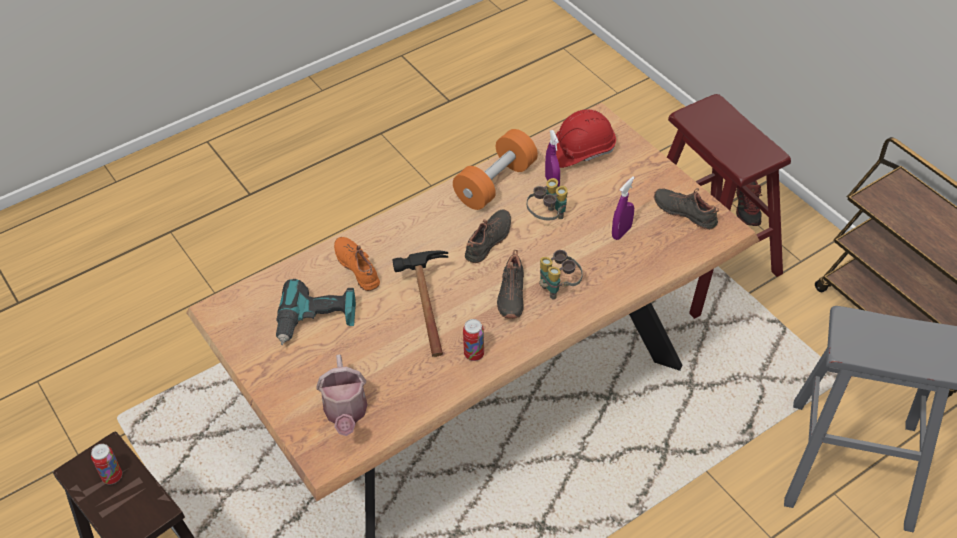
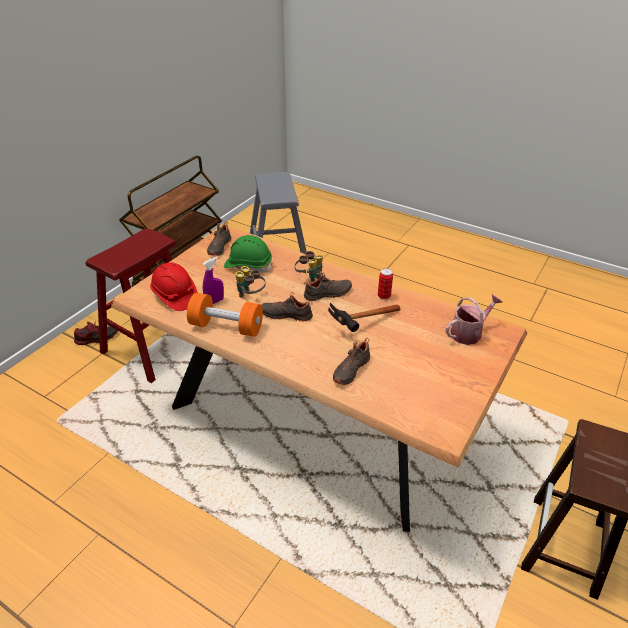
camera: 115 degrees left, 10 degrees down
(112, 477) = (599, 472): can -> none
(317, 321) = (413, 373): power drill -> none
(358, 267) = (350, 369): orange shoe -> black shoe
(621, 232) = (248, 265): purple spray bottle -> green hard hat

